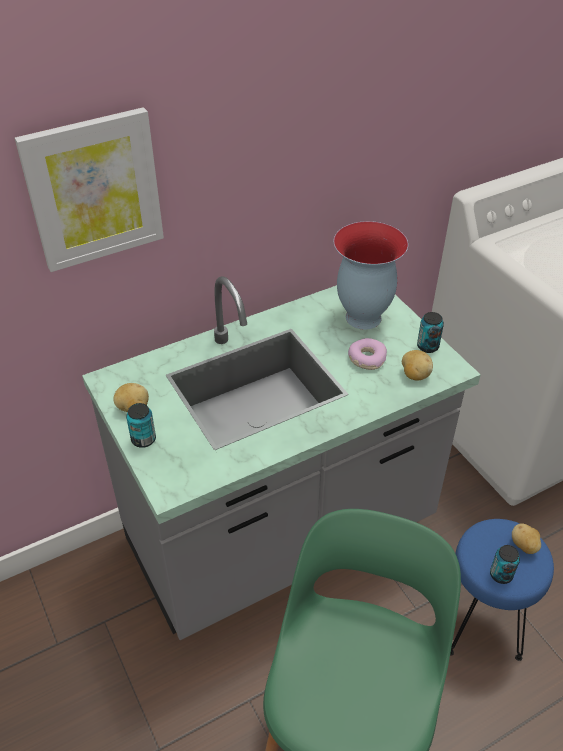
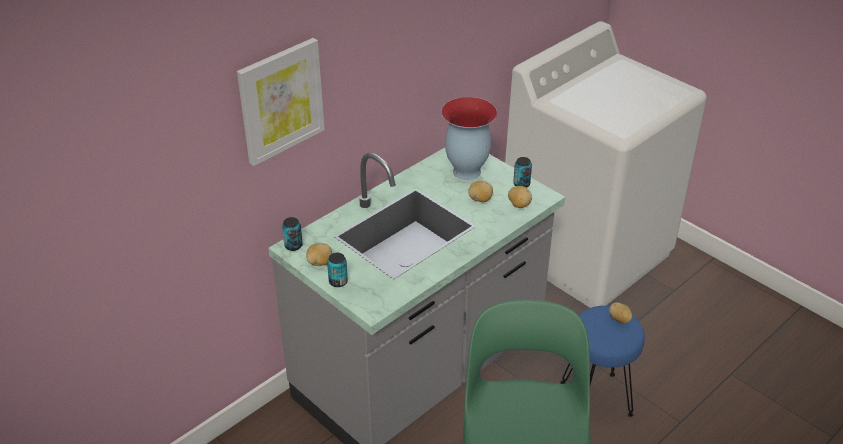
camera: 15 degrees left, 5 degrees down
(366, 358) = (480, 200): donut -> potato
(501, 575) = (608, 341): can -> can (293, 246)

